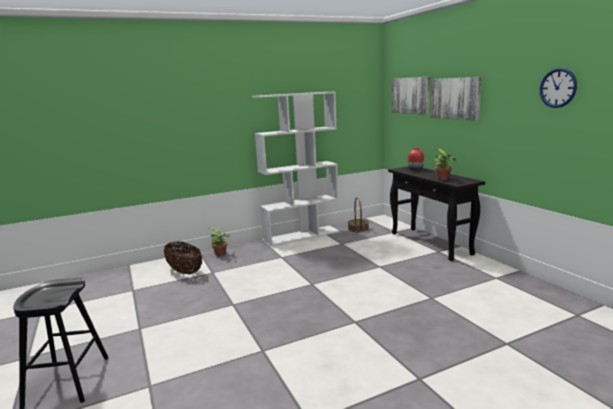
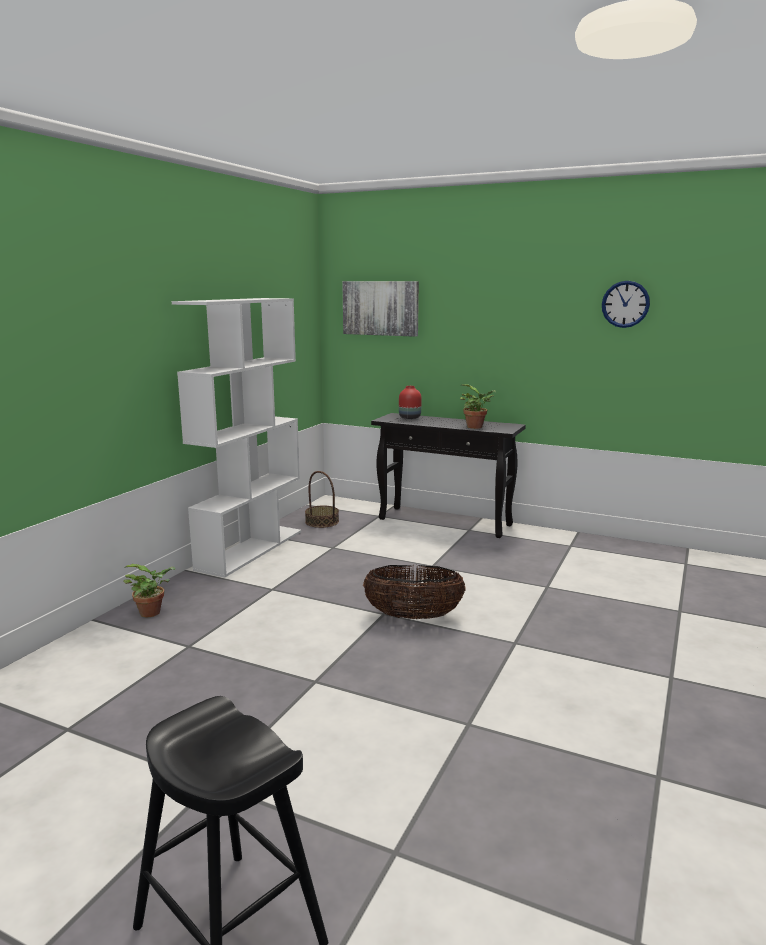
camera: 40 degrees left, 0 degrees up
(184, 271) = (128, 661): basket -> basket (413, 616)
(455, 98) = (468, 314): picture -> none

